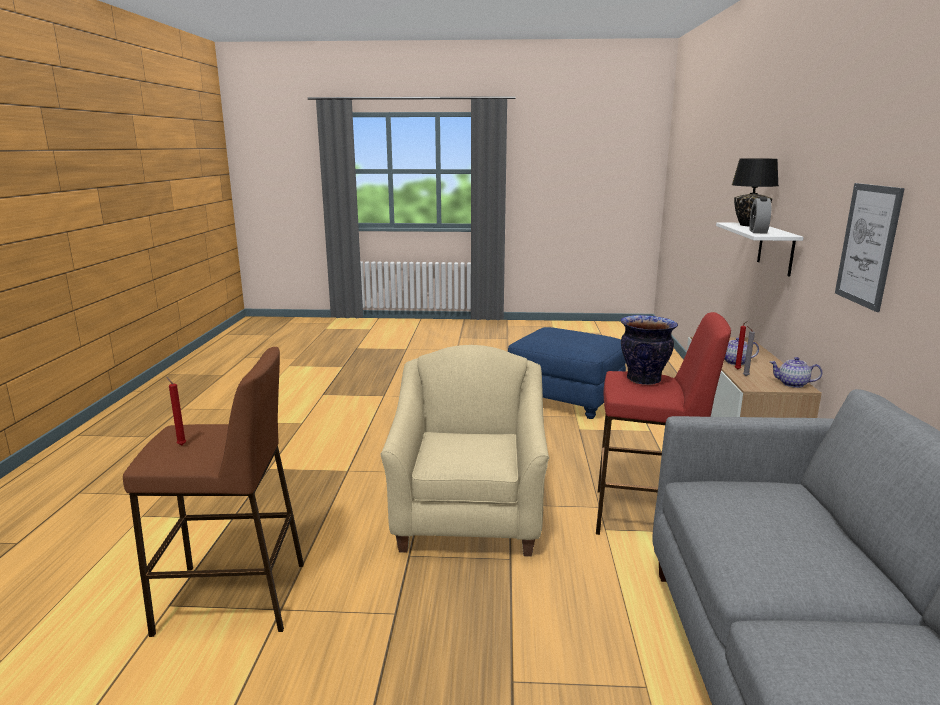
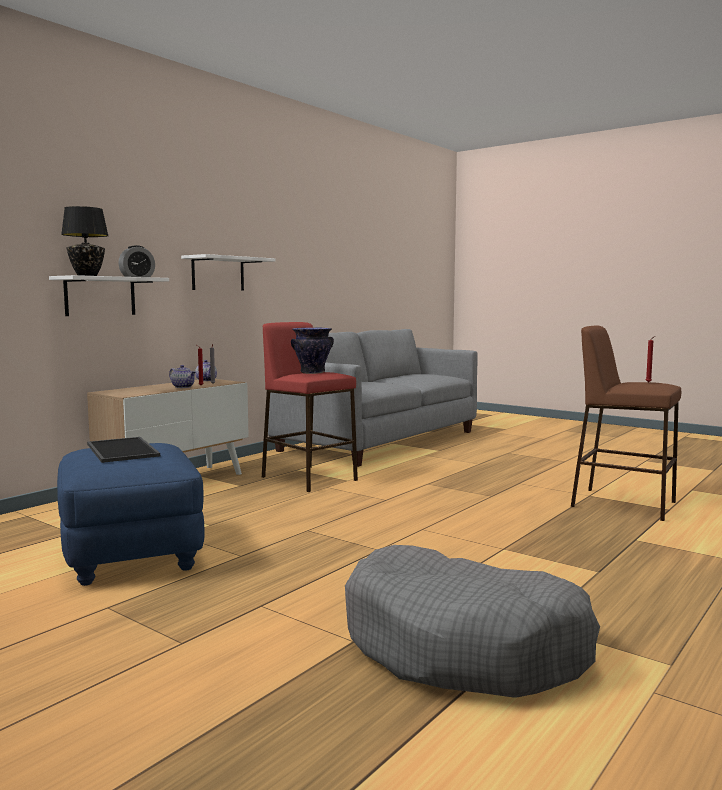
camera: 145 degrees left, 10 degrees down
(333, 405) = (465, 646): none -> grey dog bed
(469, 515) = (424, 501): beige armchair -> none
(580, 337) = (120, 450): none -> tray
(868, 245) = (218, 274): picture -> white shelf

